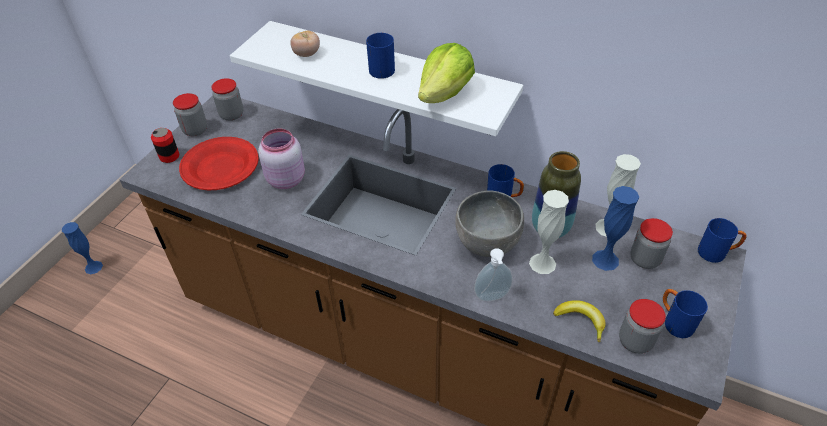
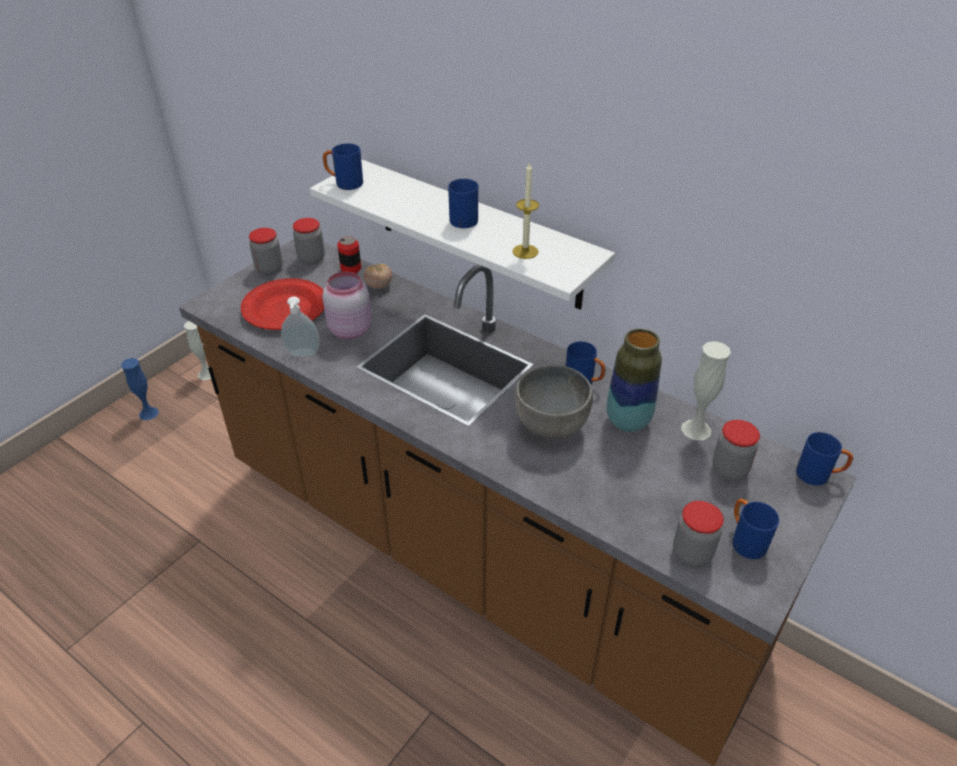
camera: 10 degrees right, 5 degrees down
(169, 156) = (235, 291): can -> can (351, 268)
(261, 47) = (344, 183): none -> blue mug
(307, 54) = (389, 196): tomato -> tomato (379, 286)
(445, 94) = (525, 251): lettuce -> candle
(492, 298) = (540, 482): soap dispenser -> soap dispenser (303, 354)
(542, 263) = (608, 455): white vase -> white vase (206, 374)
(581, 320) = (635, 521): banana -> none
(605, 260) = (682, 463): blue vase -> none

